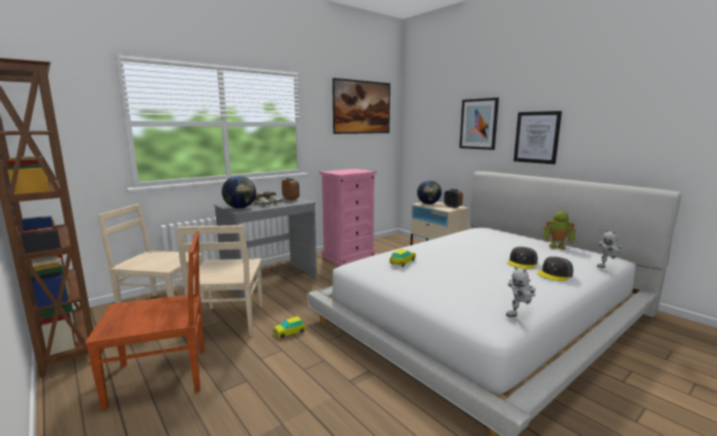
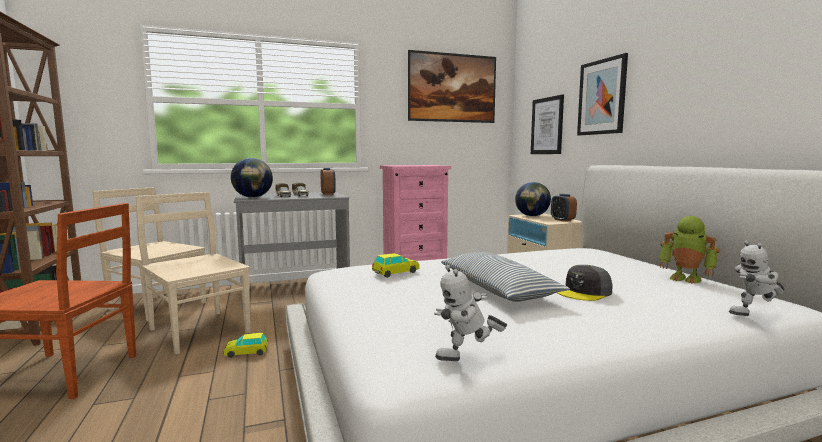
camera: 20 degrees right, 5 degrees down
(229, 322) = (198, 330): beige chair -> beige chair turned 120 degrees clockwise
(477, 267) = (497, 289): none -> pillow
(536, 137) = (681, 105): picture -> picture (547, 126)
(555, 274) = (623, 313): grey cap -> none

